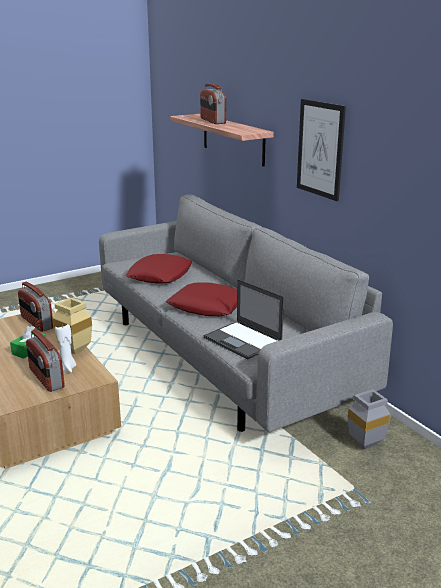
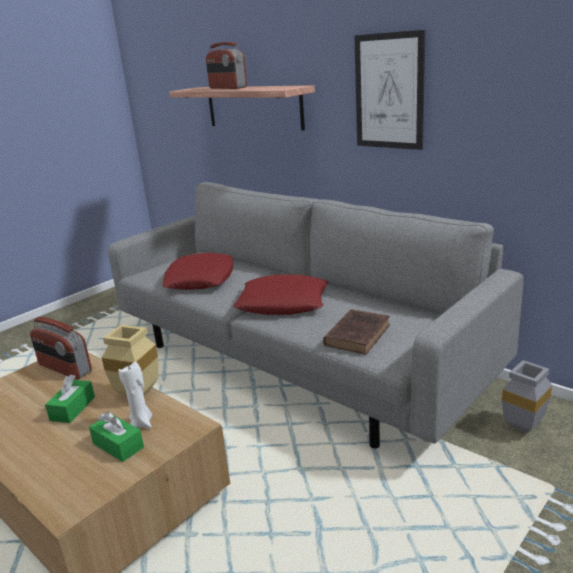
camera: 15 degrees left, 0 degrees up
(46, 378) = (118, 445): radio -> green tissue box
(243, 340) = (358, 334): laptop -> brown book

